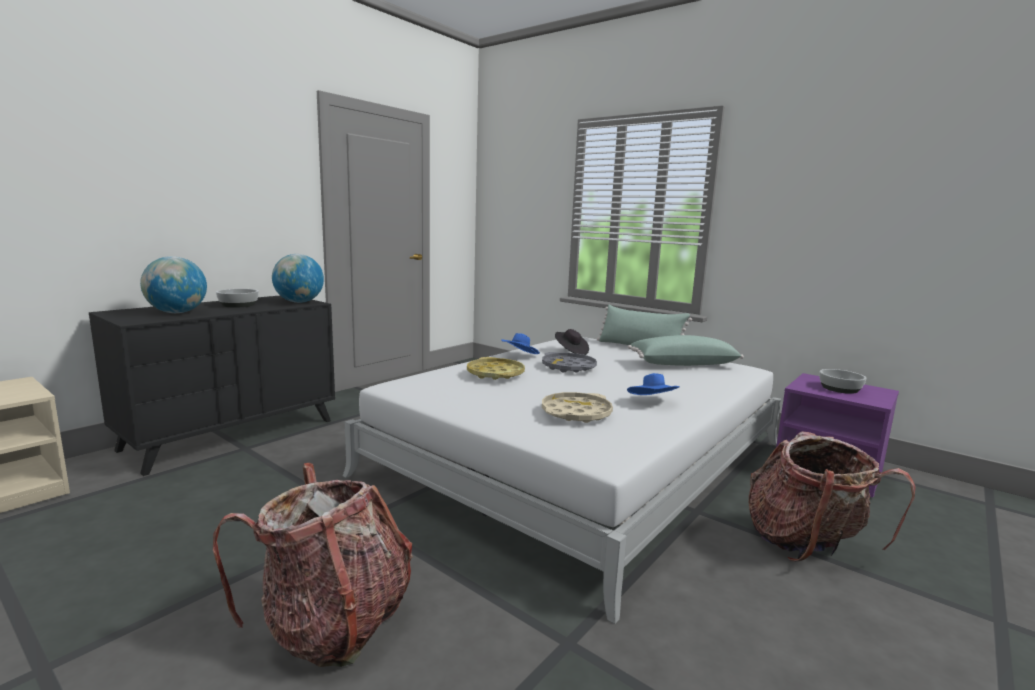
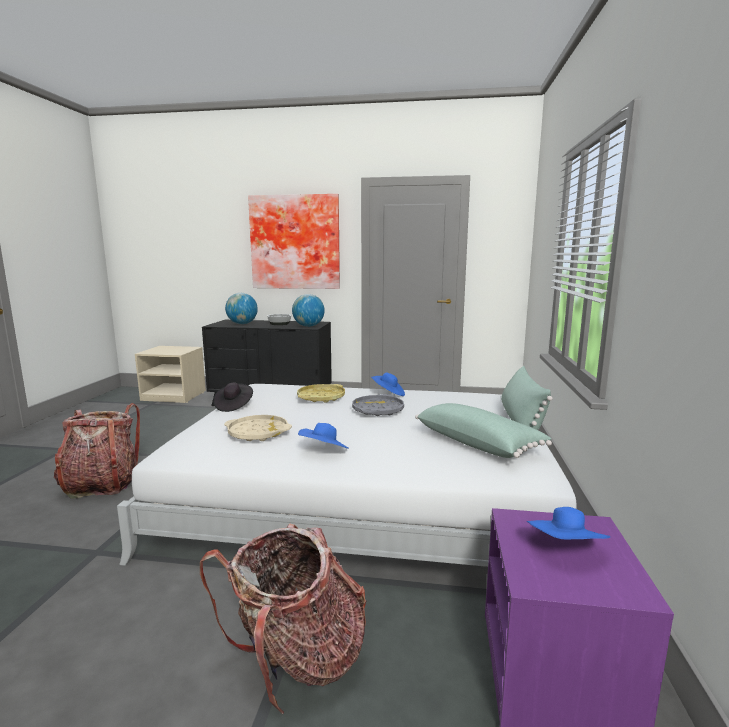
camera: 60 degrees right, 0 degrees up
(225, 172) = (295, 242): none -> picture
(571, 351) = (439, 403): black hat -> black hat (233, 406)
(840, 388) = (566, 549): bowl -> blue hat

